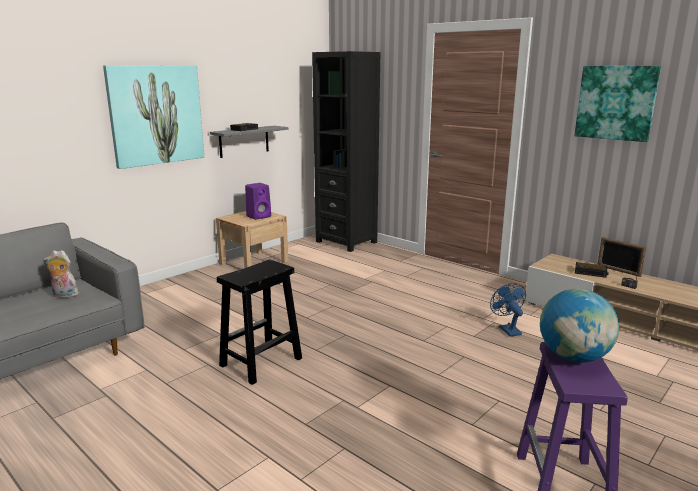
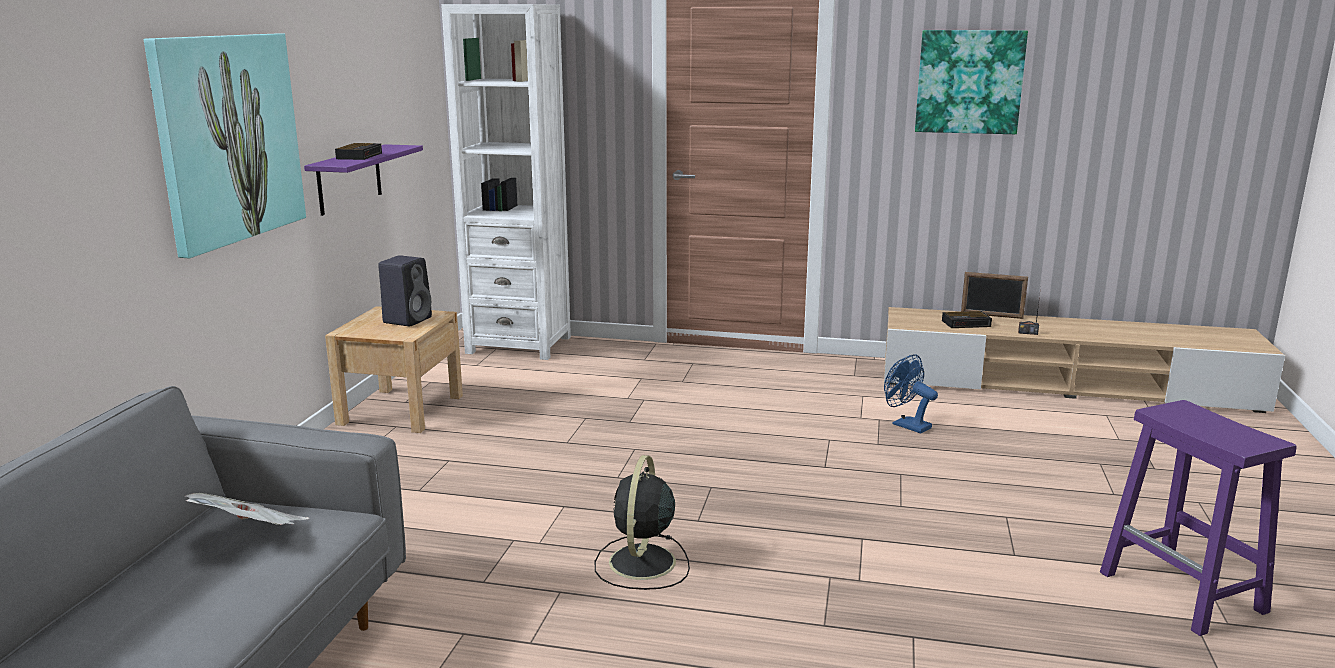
camera: 30 degrees left, 0 degrees up
(64, 295) = (252, 535): plush toy -> newspaper
(244, 141) = (349, 179): grey shelf -> purple shelf
(259, 216) = (408, 319): purple speaker -> black speaker
(260, 363) = (641, 563): black stool -> black fan
(346, 242) = (519, 345): black bookcase -> white bookcase
(574, 357) = (1192, 418): globe -> none

